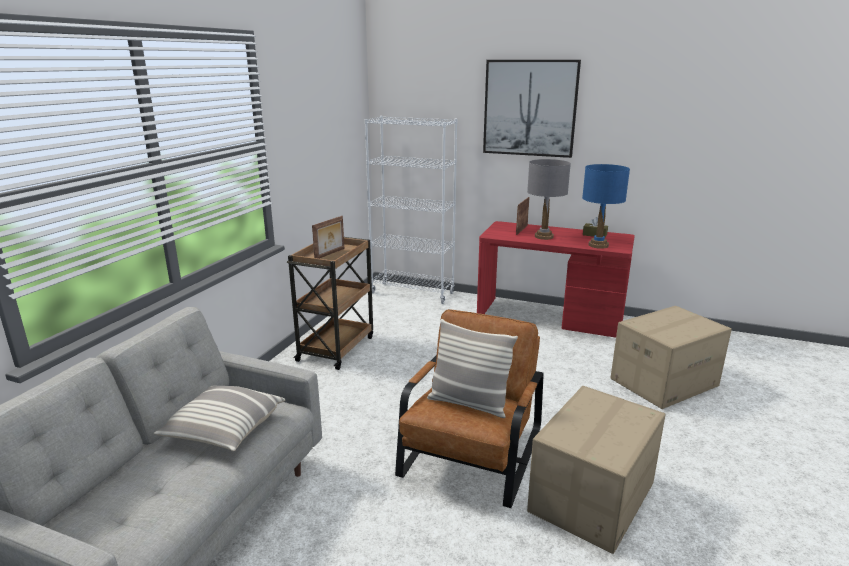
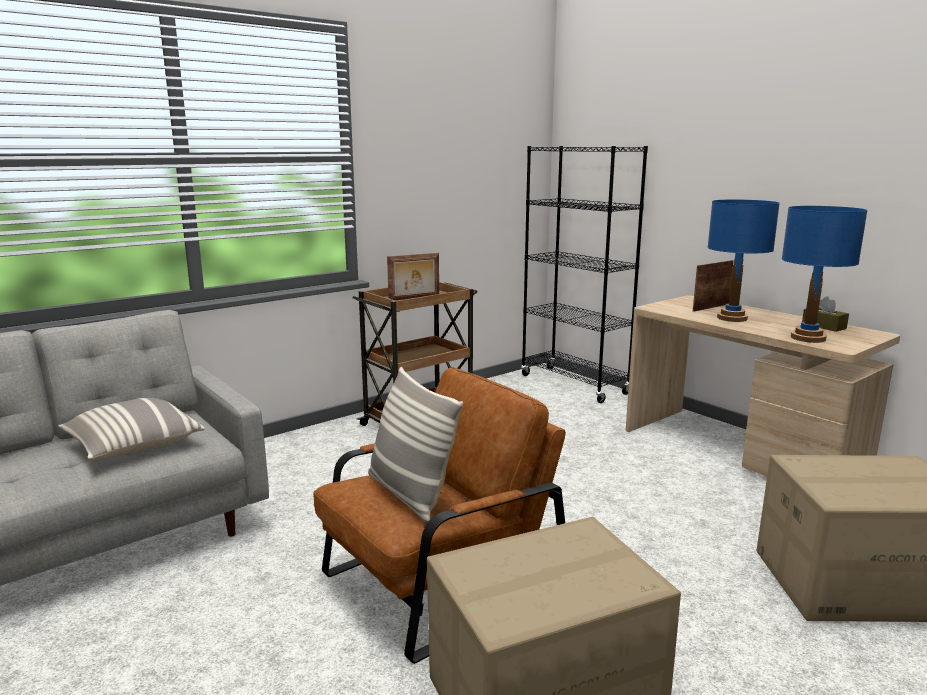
camera: 30 degrees right, 5 degrees down
(412, 293) = (574, 384): white bookcase -> black bookcase
(529, 108) = (746, 127): picture -> none
(544, 236) = (732, 318): grey table lamp -> blue table lamp
(550, 318) = (741, 451): red desk -> beige desk

